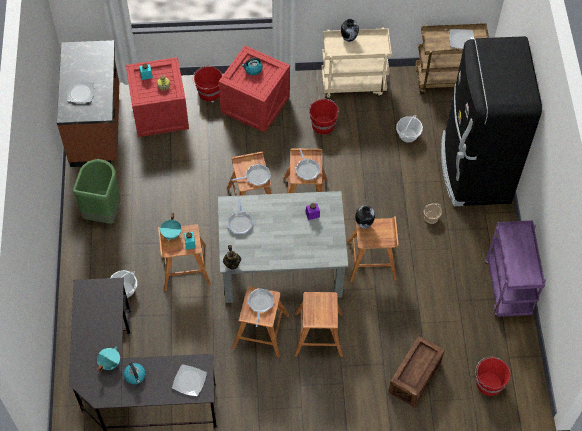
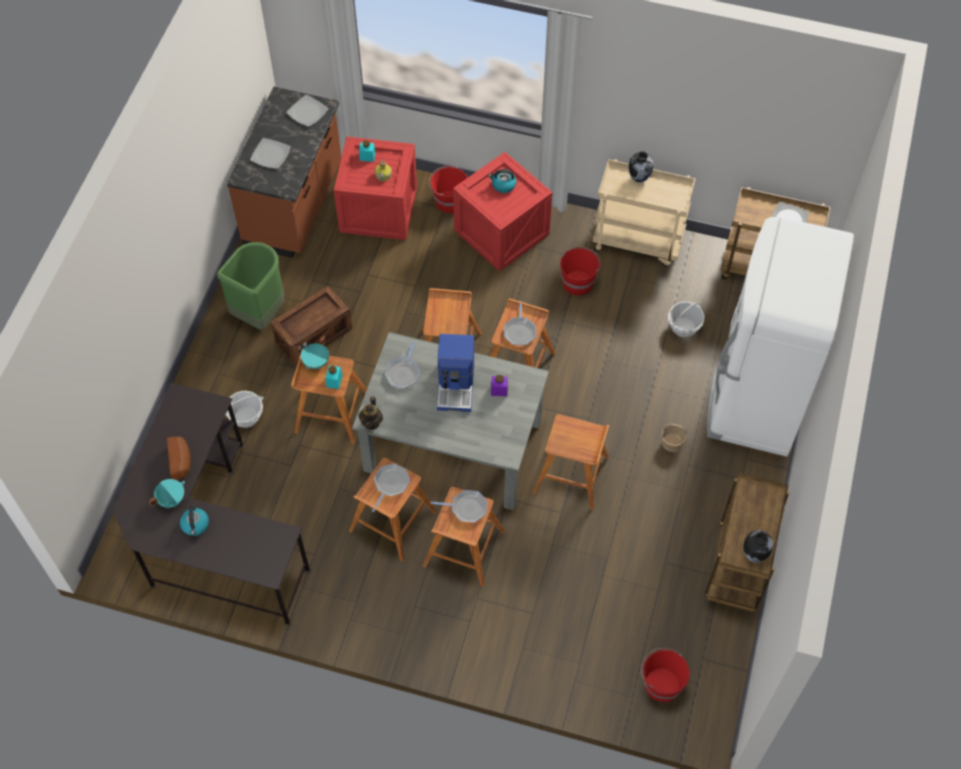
camera: 20 degrees right, 0 degrees up
(105, 334) = (181, 461): none -> bread
(190, 381) = (259, 553): plate -> plate (308, 112)
(256, 176) = (451, 321): frying pan -> frying pan (466, 508)
(281, 220) = (456, 385): none -> coffee machine
(363, 224) = (564, 422): vase -> vase (754, 555)
(414, 377) = (566, 643): crate -> crate (313, 335)
(474, 169) = (755, 397): black fridge -> white fridge
(508, 289) = (738, 568): purple cart -> brown cart

